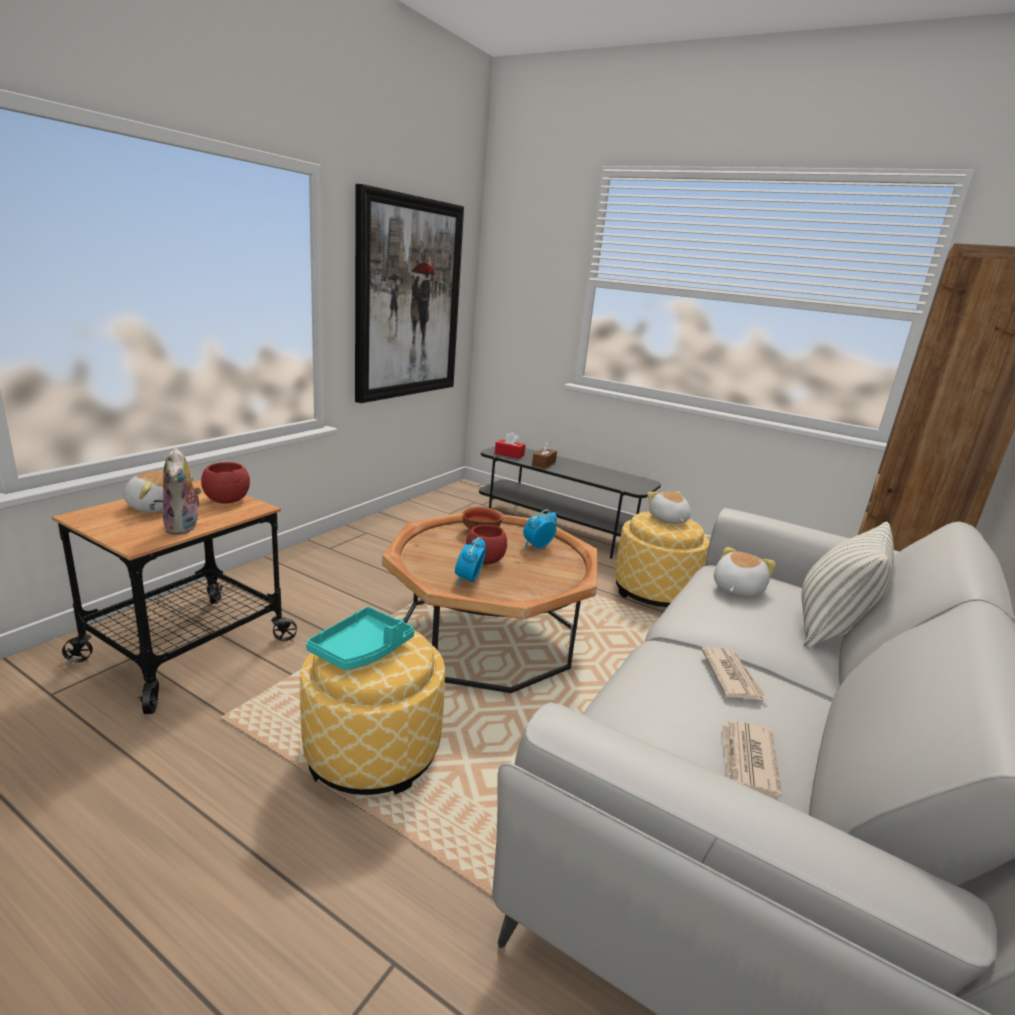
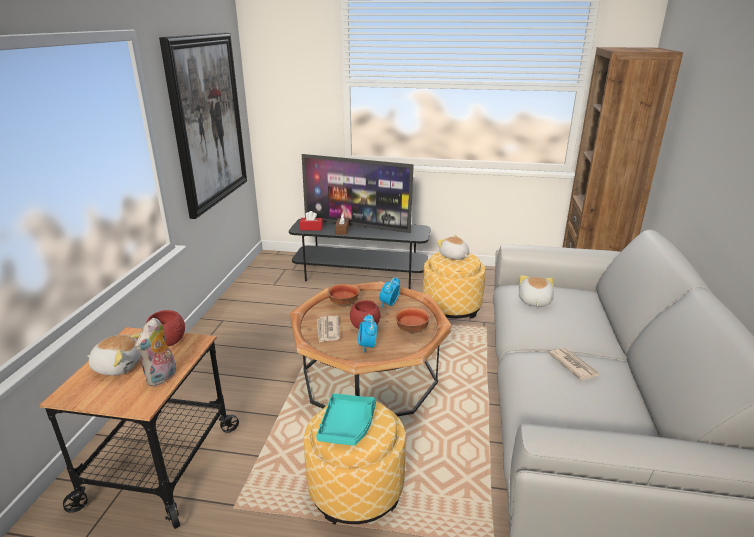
camera: 20 degrees left, 5 degrees up
(184, 527) = (162, 378): plush toy -> plush toy turned 60 degrees clockwise
(541, 580) = (412, 330): none -> bowl
(567, 463) = (357, 225): none -> television
(748, 761) = (615, 416): newspaper -> newspaper (327, 330)
(830, 628) = (597, 313): pillow -> none

